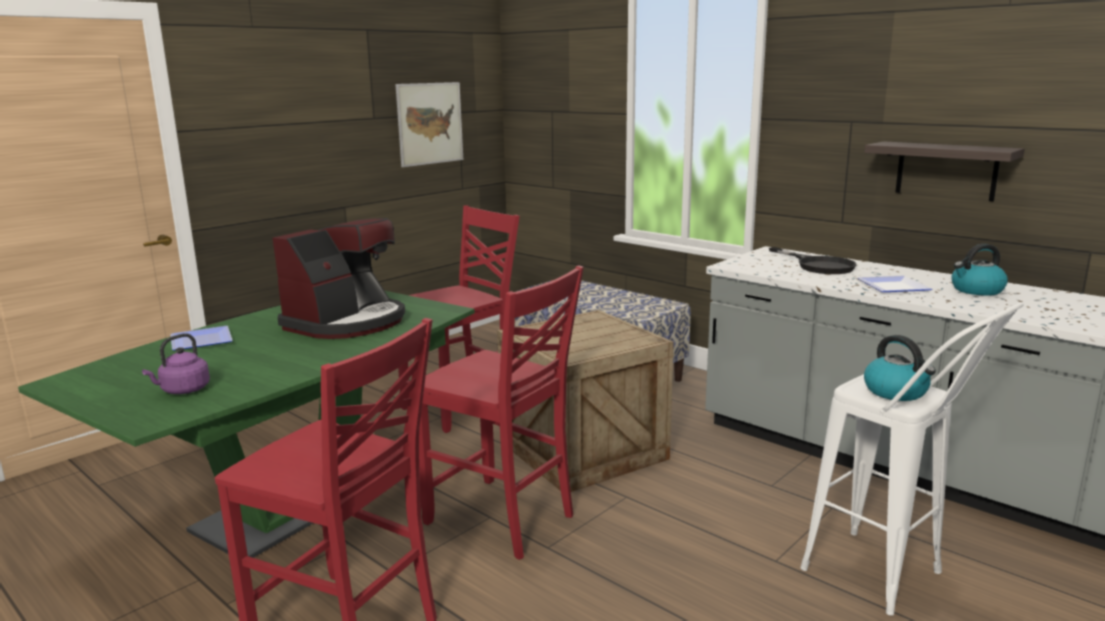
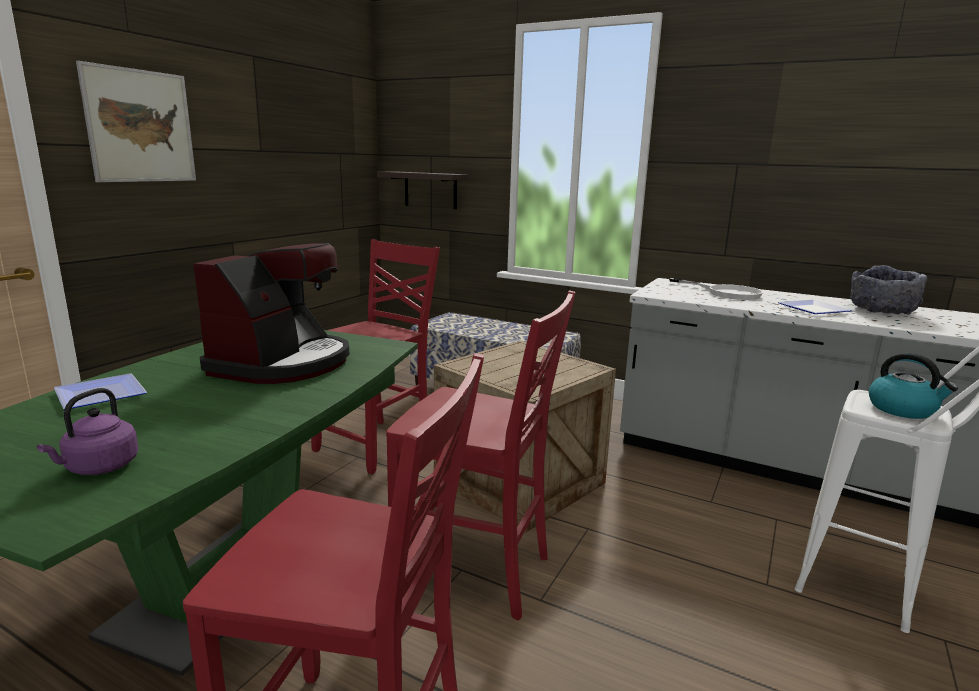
camera: 15 degrees left, 0 degrees up
(430, 123) = (314, 161): picture -> picture (140, 126)
(818, 265) = (725, 293): black frying pan -> white frying pan
(946, 170) = (827, 207): shelf -> shelf (430, 190)
(976, 290) = (881, 311): kettle -> grey bowl

